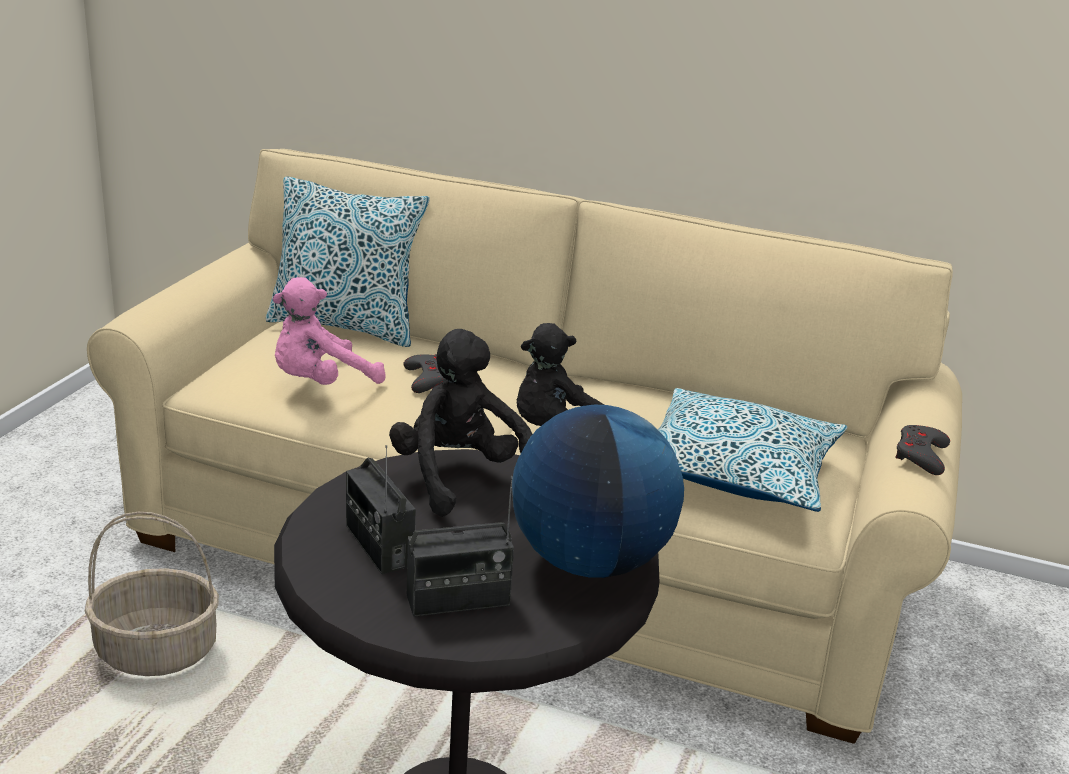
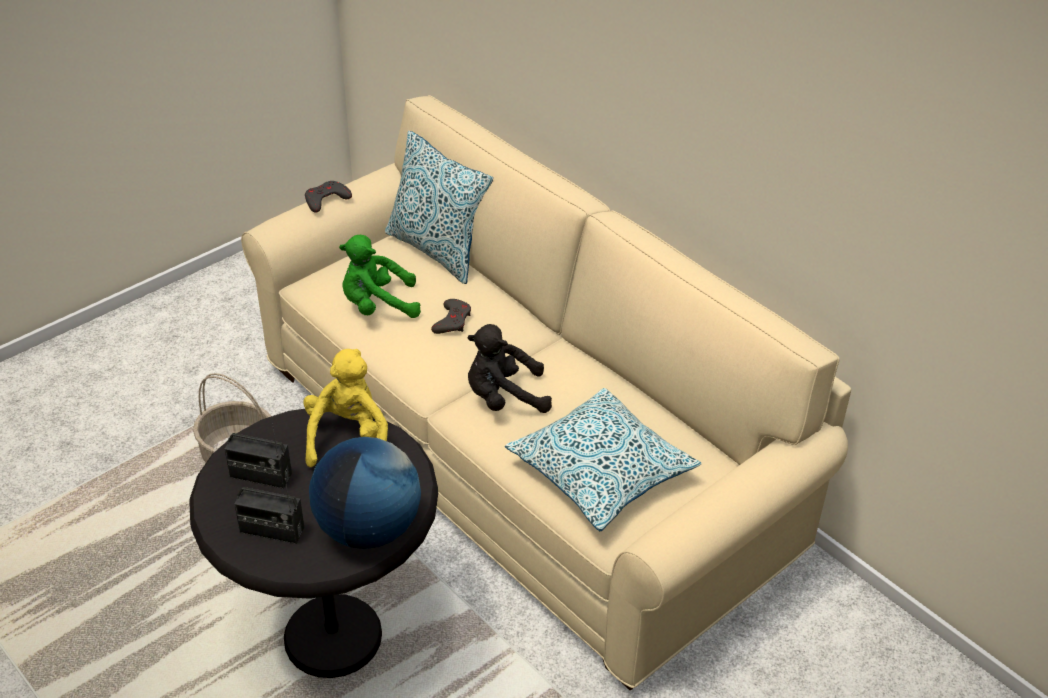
camera: 30 degrees right, 15 degrees up
(320, 383) = (377, 306): pink plush toy -> green plush toy
(378, 545) = (260, 475): radio -> radio turned 75 degrees counterclockwise
(460, 478) = (348, 438): black plush toy -> yellow plush toy
(921, 455) = (699, 514): grey game controller -> grey game controller (326, 200)

